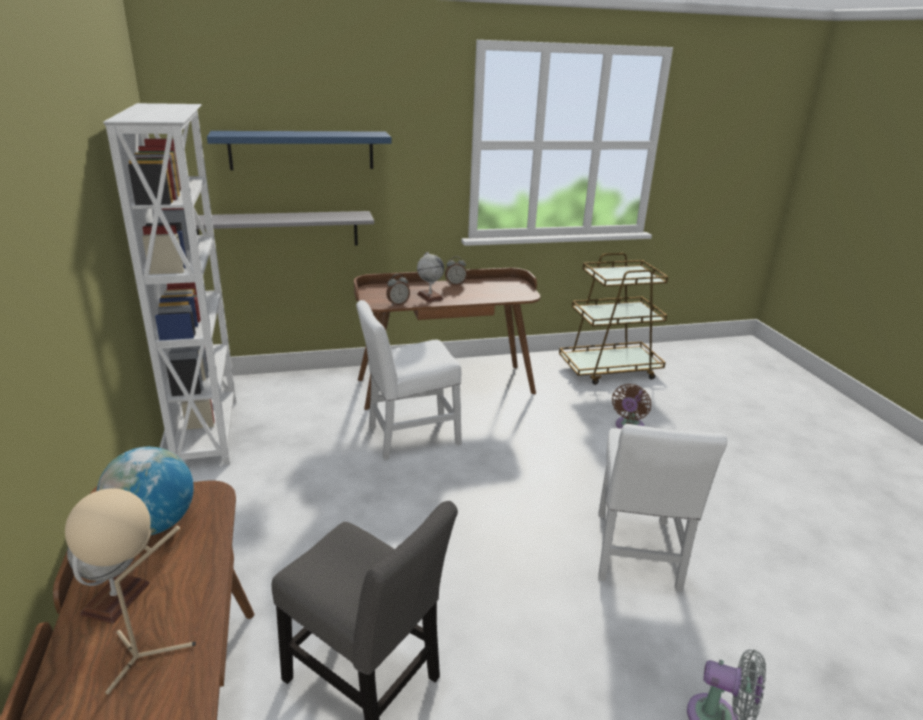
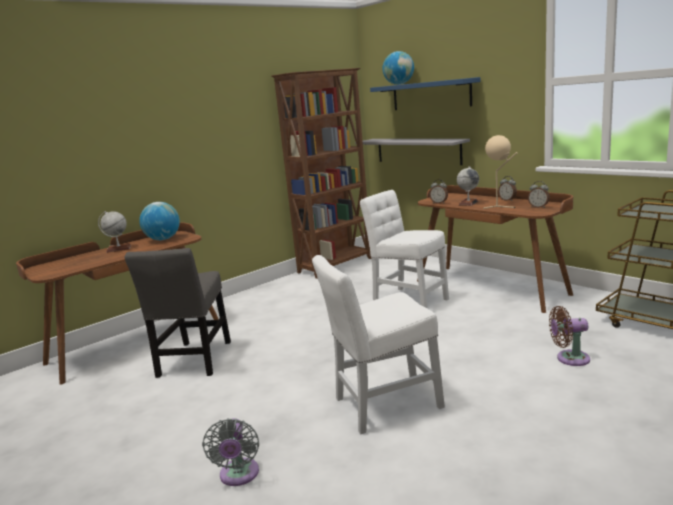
camera: 65 degrees right, 10 degrees down
(145, 655) = (92, 259): beige table lamp -> beige table lamp (499, 207)
(208, 432) = (336, 265): white bookcase -> brown bookcase
(257, 133) = (399, 84): none -> globe
(507, 287) = (538, 207): none -> alarm clock

